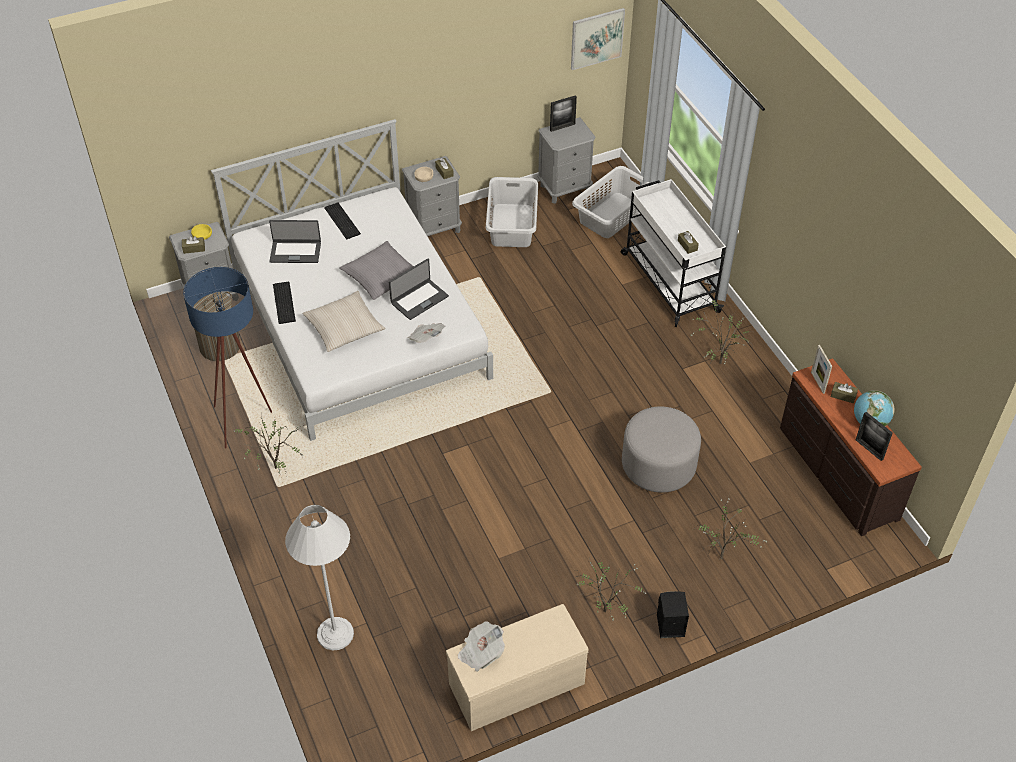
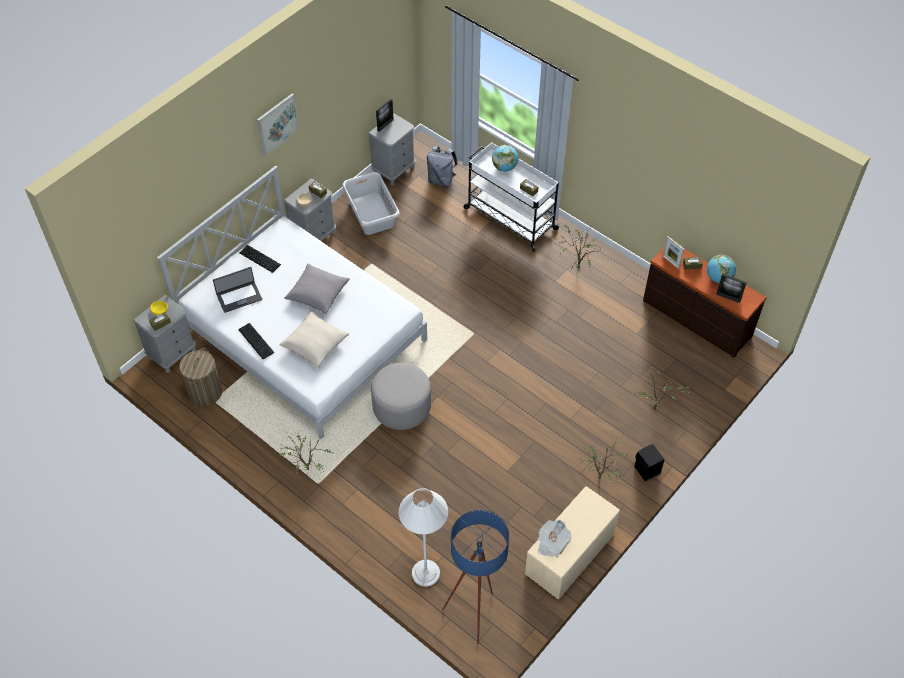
camera: 25 degrees left, 5 degrees up
(245, 420) = (261, 443): blue floor lamp -> blue floor lamp (476, 611)
(419, 299) = (357, 301): laptop -> none
(426, 338) = (381, 329): newspaper -> none
(596, 38) = (397, 50): picture -> picture (277, 124)
(613, 215) = (441, 180): grey laundry basket -> grey backpack
(658, 465) = (577, 359): grey ottoman -> grey ottoman (402, 407)
(673, 212) = (504, 167): none -> globe

